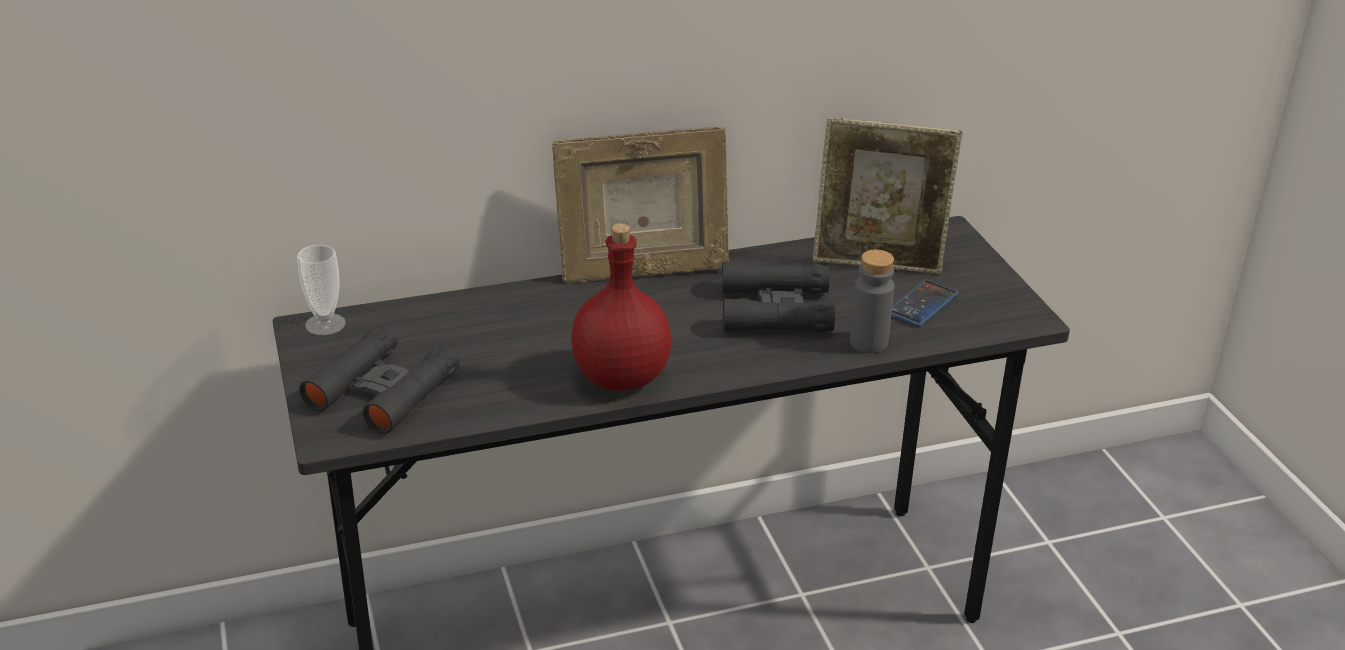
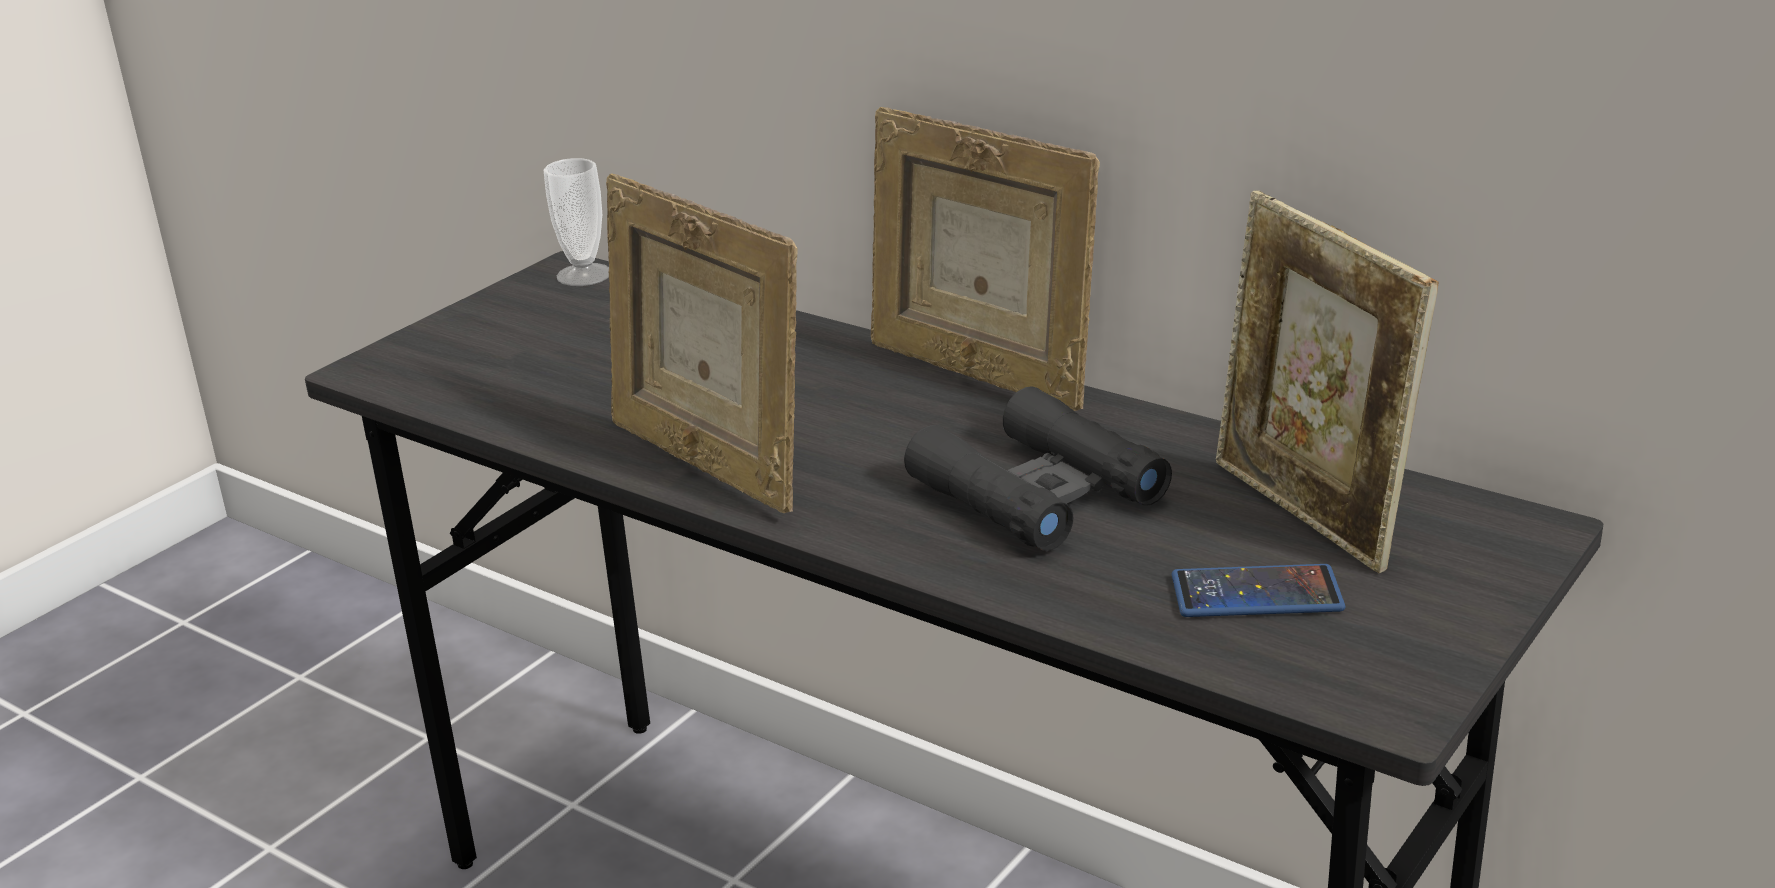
camera: 55 degrees right, 5 degrees down
(383, 391) = (491, 354): black binoculars -> none
(621, 376) = (709, 462): red bottle -> picture frame
(868, 342) = (1068, 593): grey bottle -> none

